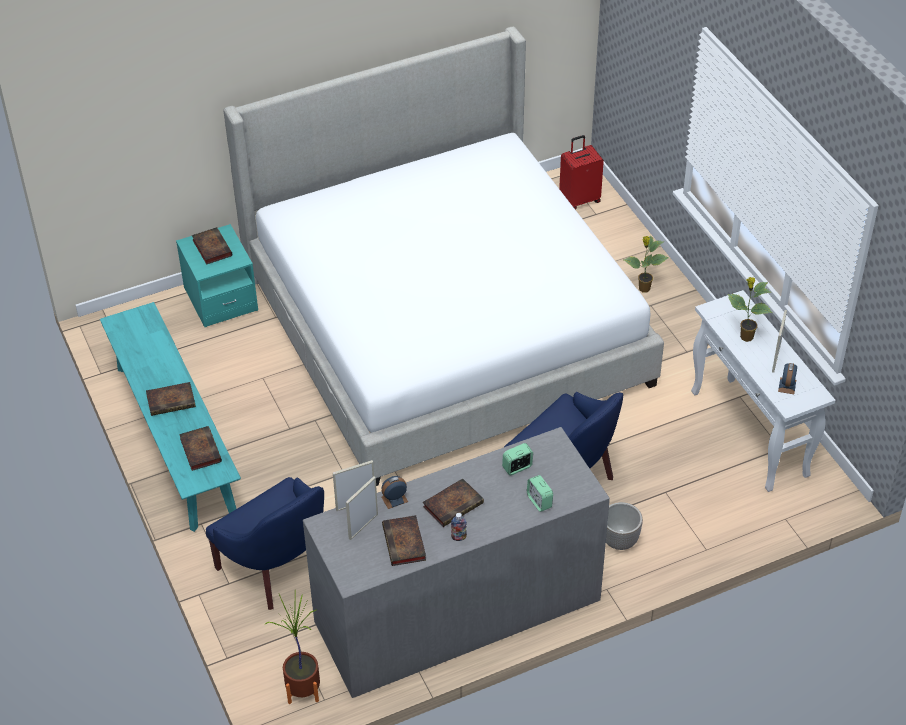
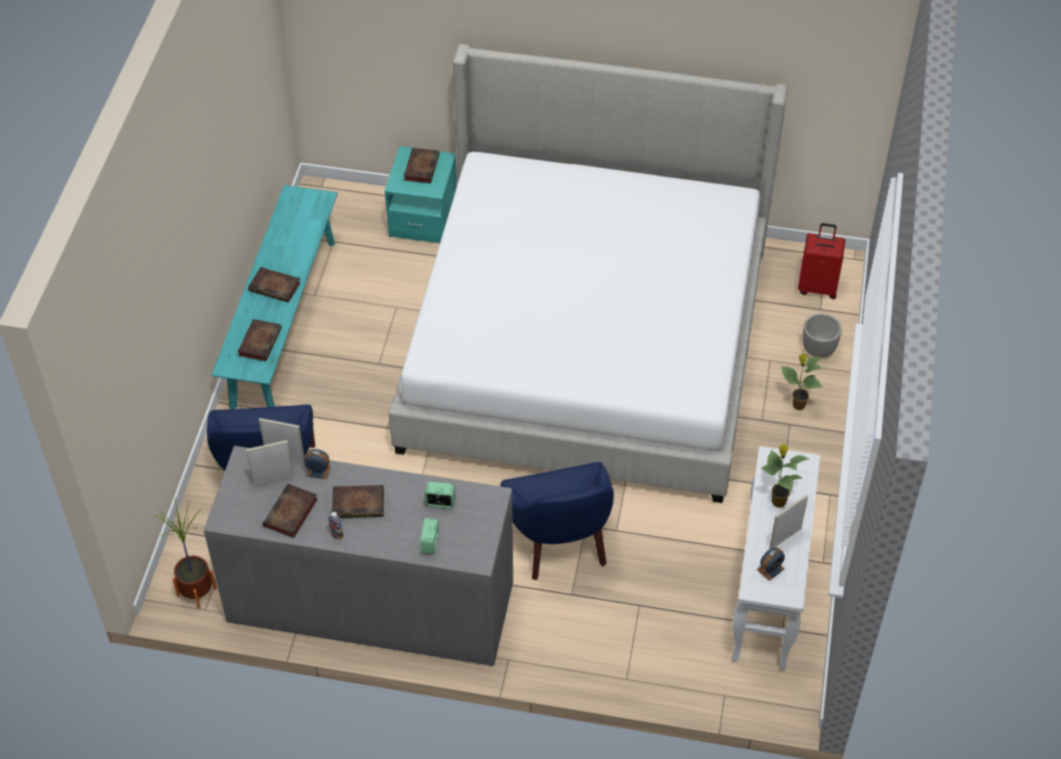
camera: 35 degrees right, 5 degrees up
(619, 541) = (558, 625): planter -> planter (817, 350)

